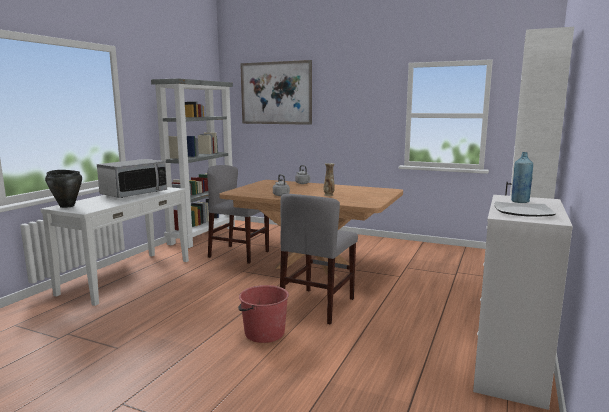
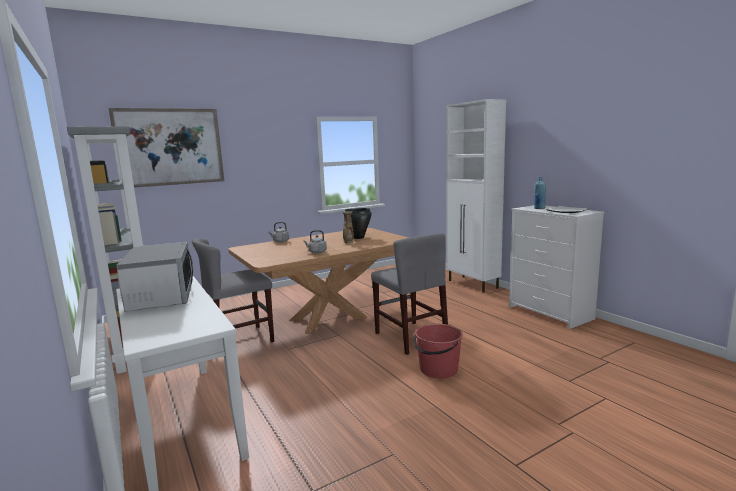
camera: 55 degrees left, 0 degrees up
(67, 206) = (152, 336): black cooking pot -> black cooking pot (358, 237)

